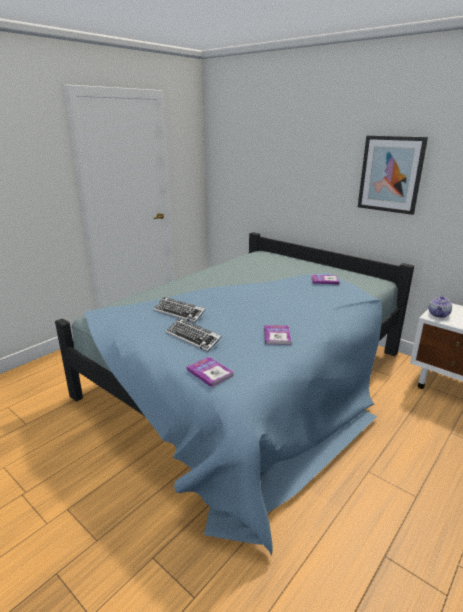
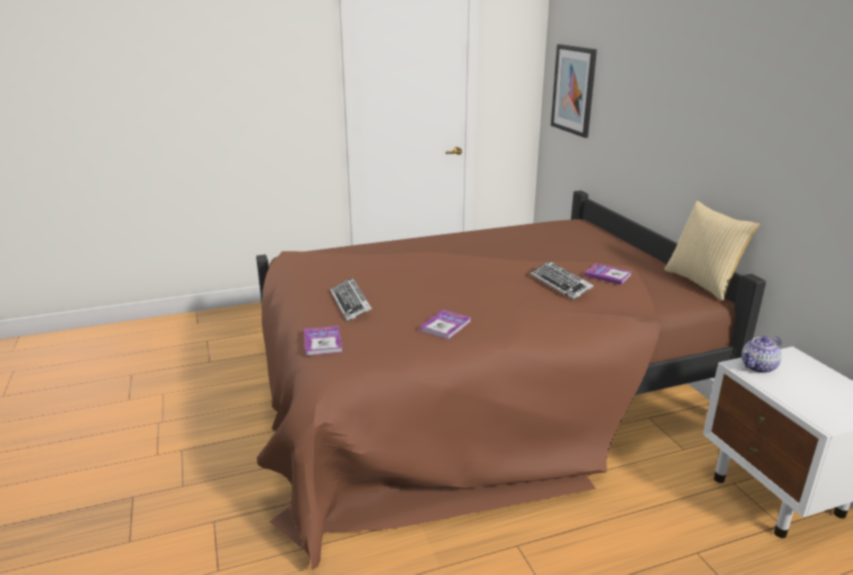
camera: 30 degrees right, 0 degrees up
(179, 313) = (370, 274): keyboard -> keyboard (560, 284)
(250, 380) = (473, 392): blue bed -> brown bed
(369, 274) = (703, 283): none -> pillow
(390, 174) = (751, 125): picture -> picture (573, 90)

